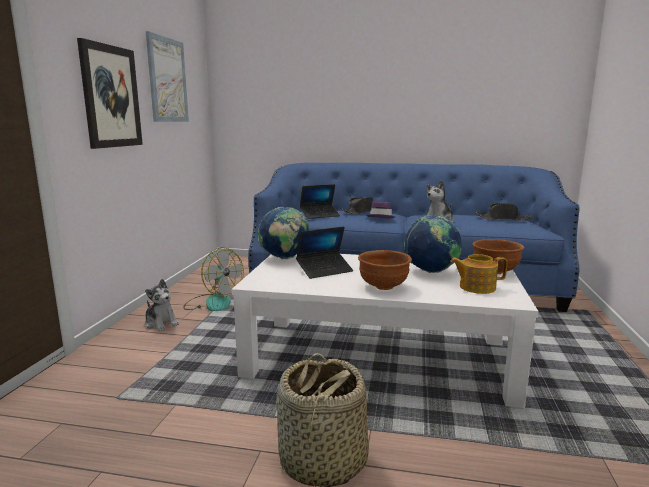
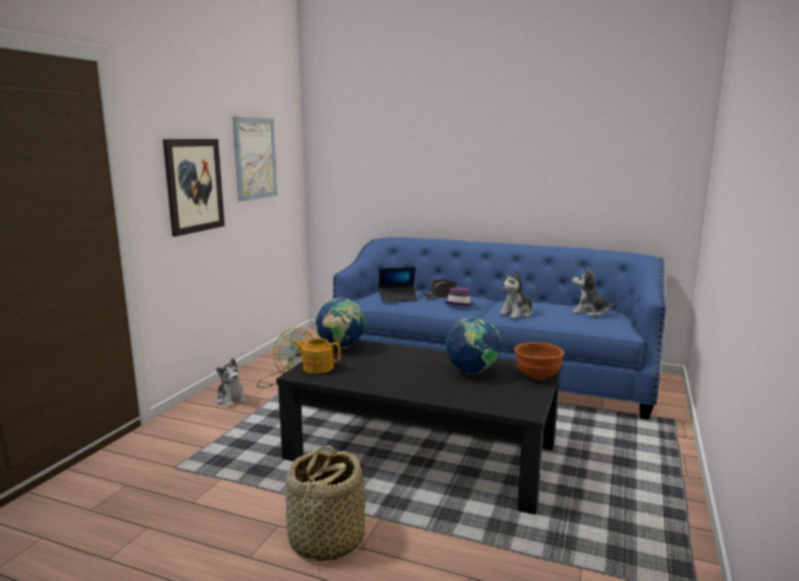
camera: 10 degrees right, 0 degrees up
(324, 270) = (370, 364): laptop -> none
(380, 358) = (422, 452): white coffee table -> black coffee table
(383, 287) = (413, 386): brown bowl -> none
(476, 287) = (503, 393): teapot -> teapot (317, 367)
(503, 219) = (590, 312): black hat -> plush toy

